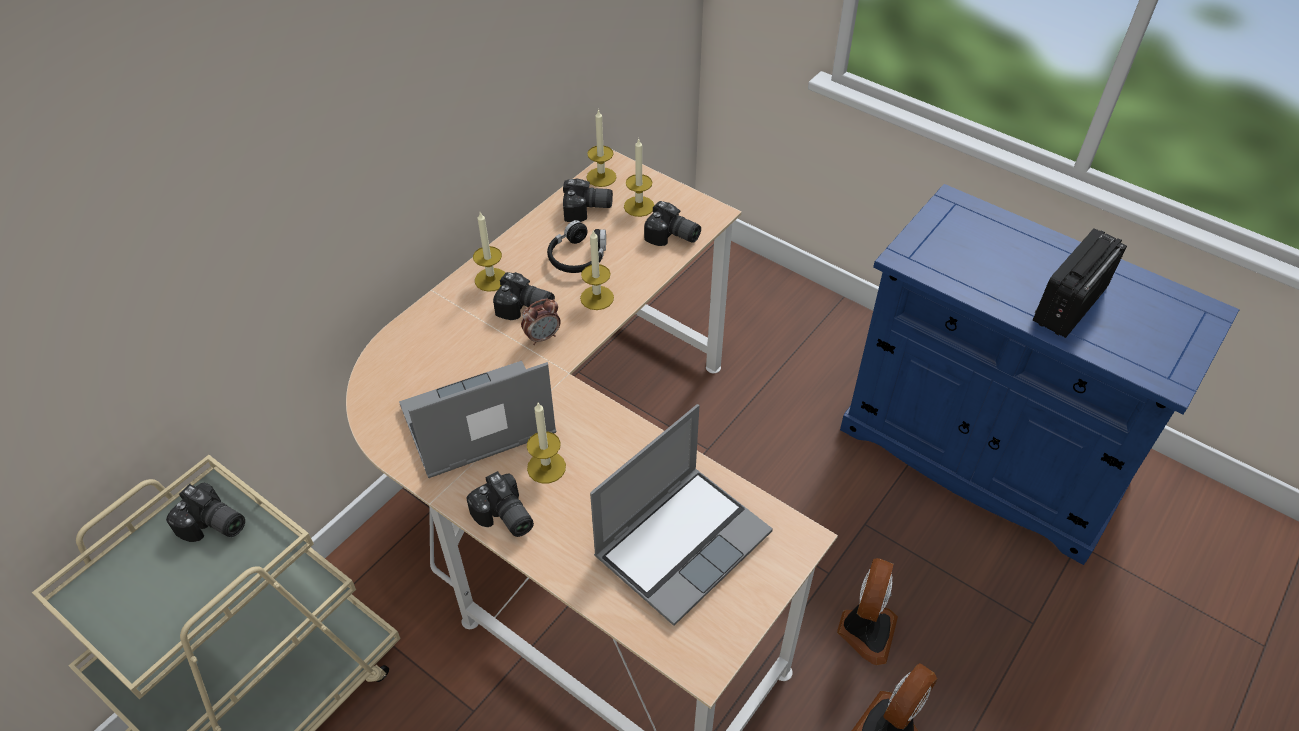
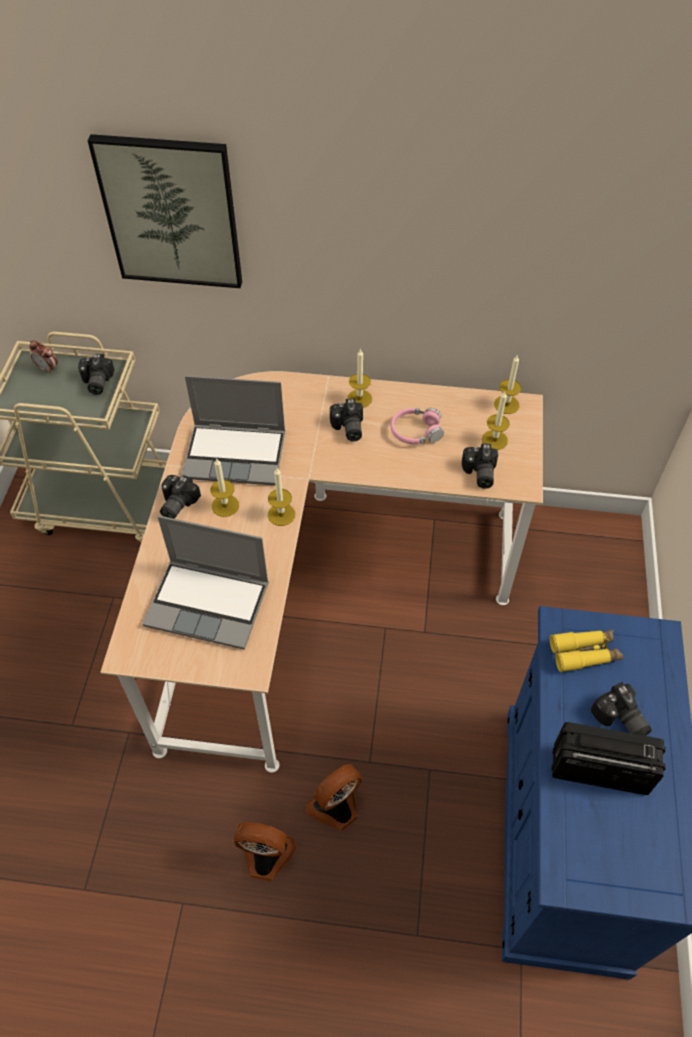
camera: 60 degrees right, 5 degrees up
(192, 201) = (171, 212): none -> picture
(476, 424) = (236, 455): laptop -> laptop turned 150 degrees clockwise
(542, 337) = (329, 450): alarm clock -> alarm clock (48, 369)
(578, 257) = (416, 431): black headphones -> pink headphones
(587, 210) = (466, 414): camera -> camera (620, 720)
(597, 298) = (385, 460): candle -> candle (281, 514)
(865, 630) = (336, 807): fan -> fan turned 150 degrees clockwise
(944, 256) = (584, 653): none -> yellow binoculars

